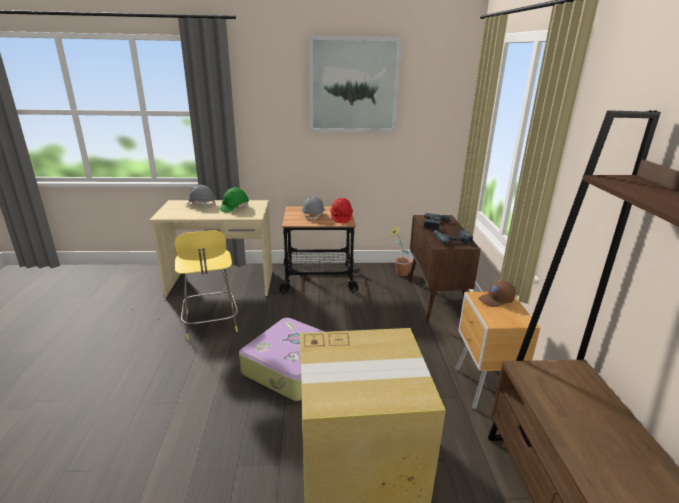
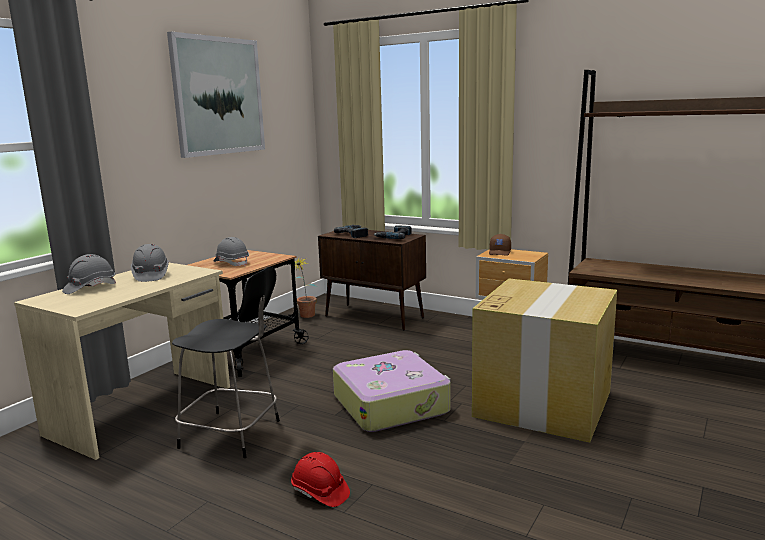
camera: 55 degrees left, 10 degrees down
(211, 323) = (233, 434): yellow stool -> black stool
(234, 208) = (151, 276): green hard hat -> grey hard hat
(341, 218) = (264, 256): red hard hat -> red hard hat (320, 492)

